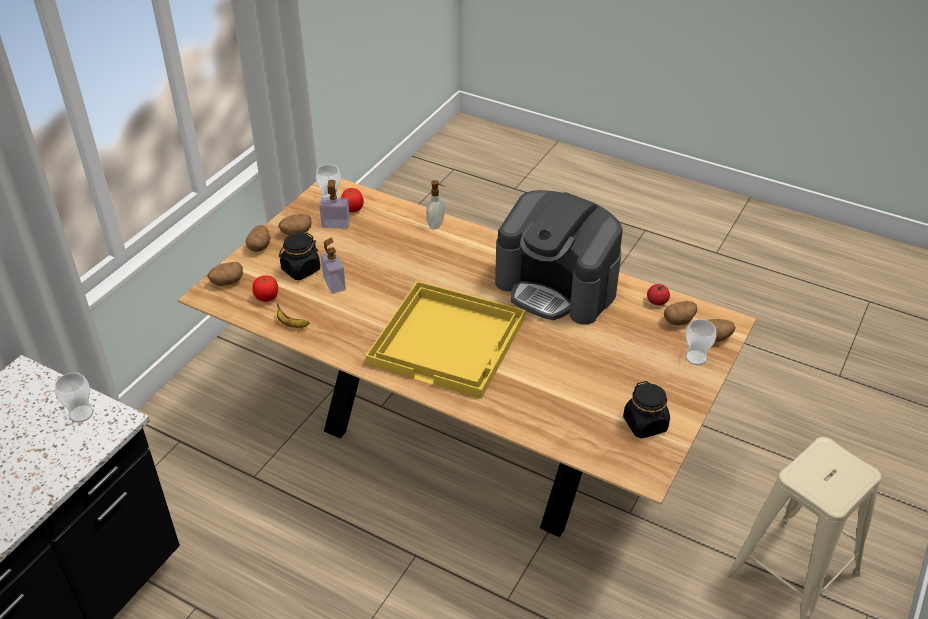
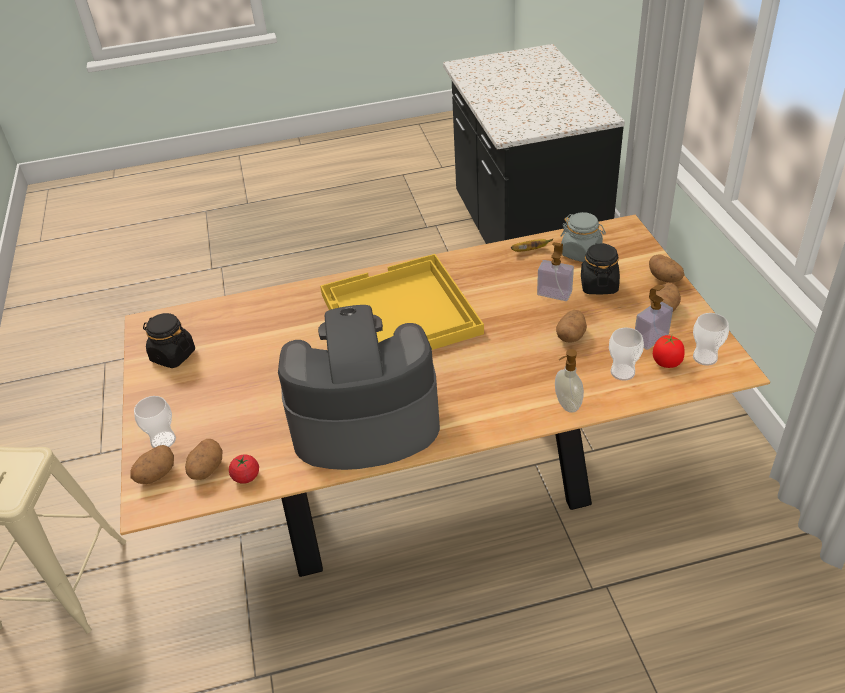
camera: 140 degrees right, 0 degrees up
(81, 414) = (531, 124): cup -> cup (622, 372)
(227, 282) = (629, 243): potato -> potato (571, 336)
(266, 298) = (581, 253): tomato -> grey jar

